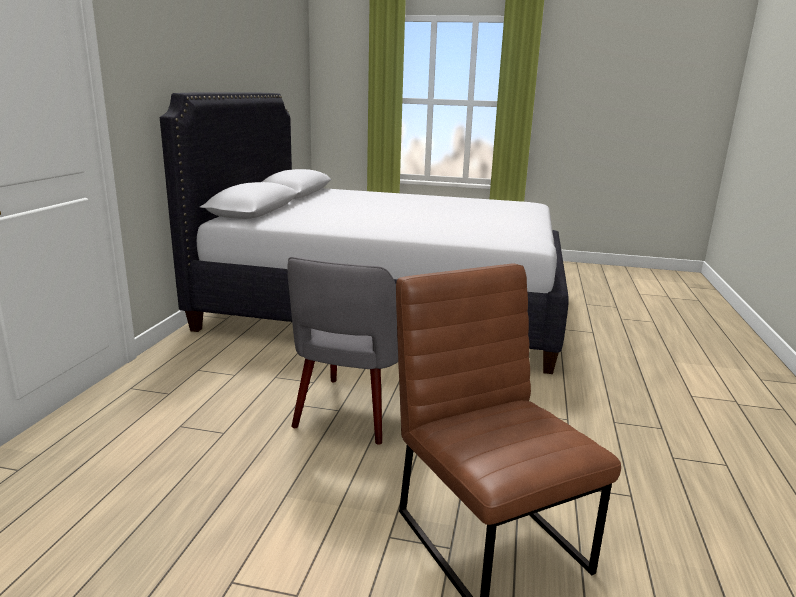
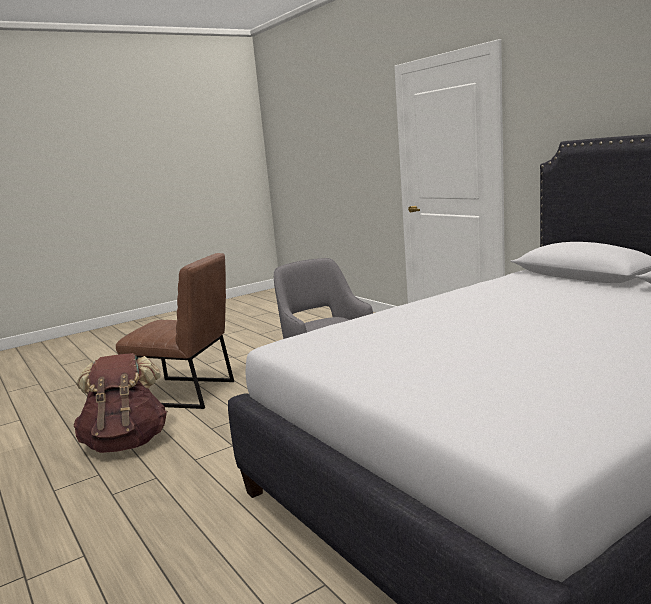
camera: 135 degrees right, 5 degrees down
(628, 483) = (127, 443): none -> brown backpack

